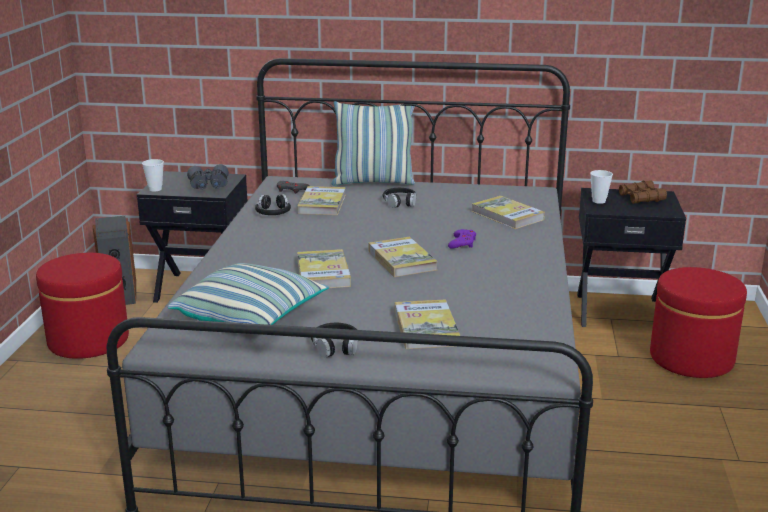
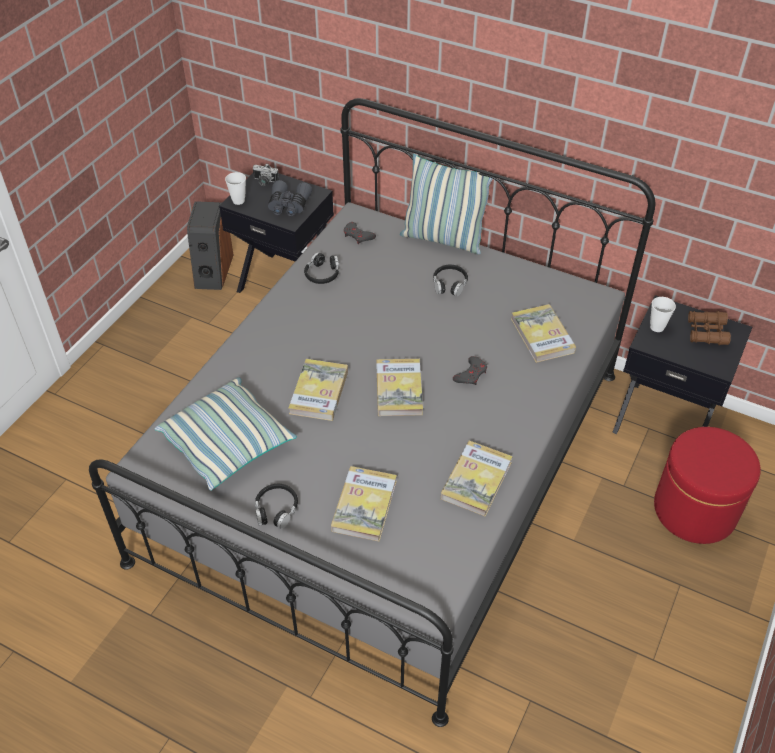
camera: 20 degrees right, 25 degrees up
(88, 340) = (166, 333): red ottoman -> none
(174, 177) = (264, 182): none -> camera
(322, 204) = (374, 269): book -> book (476, 480)
(462, 243) = (471, 374): purple game controller -> grey game controller

